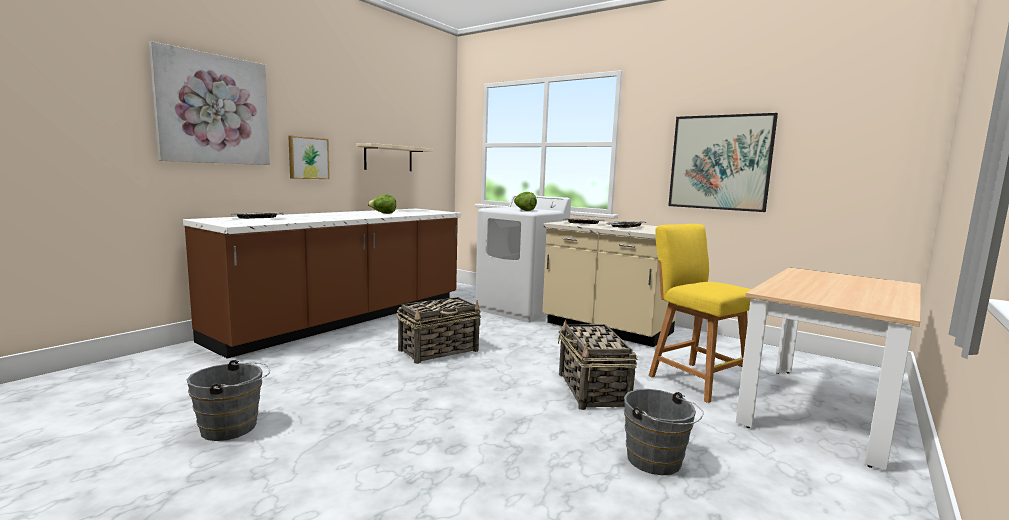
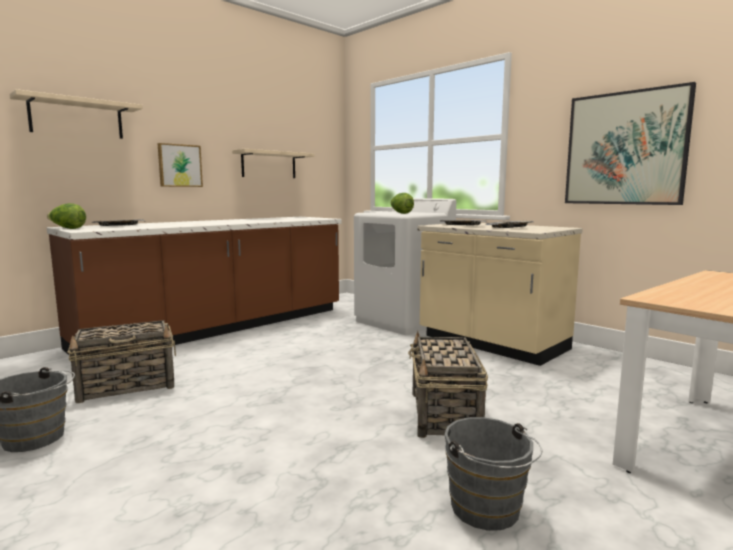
camera: 10 degrees right, 0 degrees up
(214, 109) = (77, 118): picture -> beige shelf
(383, 213) = (256, 220): lettuce -> lettuce (67, 229)
(439, 350) = (294, 363): basket -> basket (128, 386)
(694, 379) = (577, 406): yellow stool -> none

